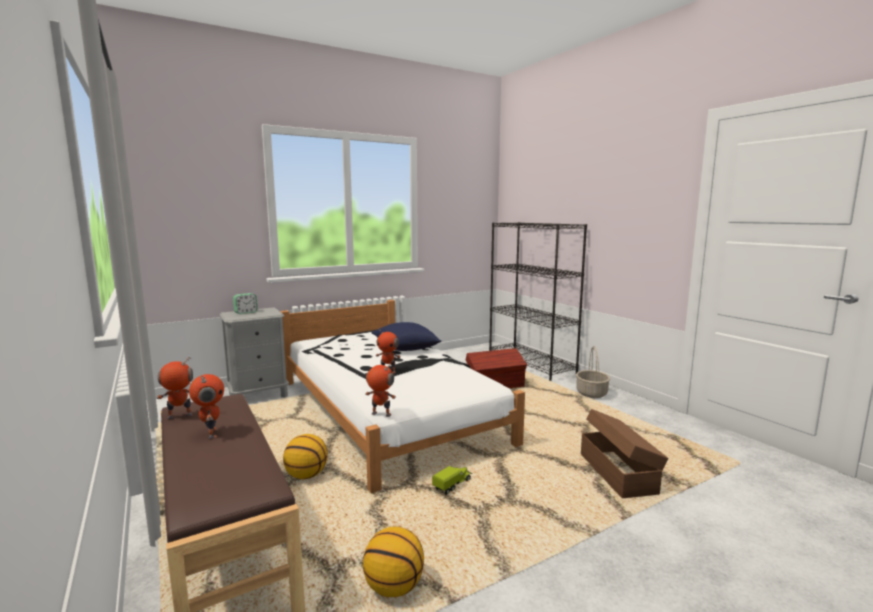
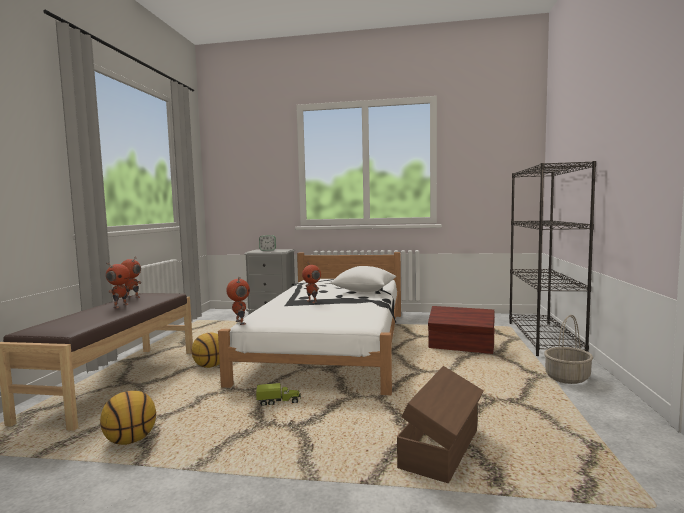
camera: 40 degrees right, 5 degrees down
(405, 349) = (364, 291): blue pillow -> white pillow

